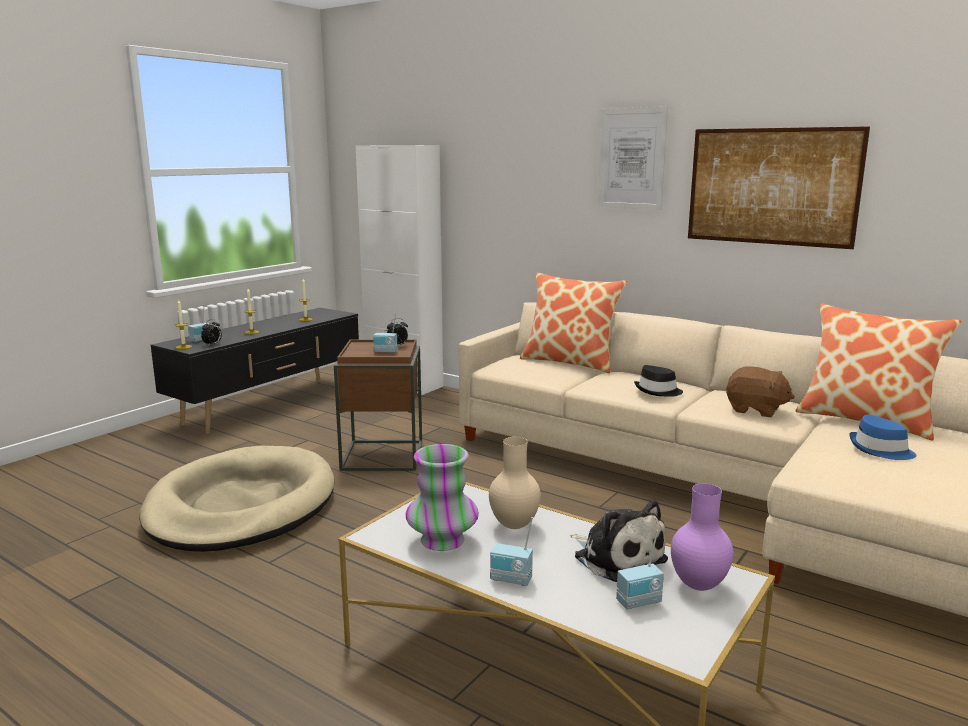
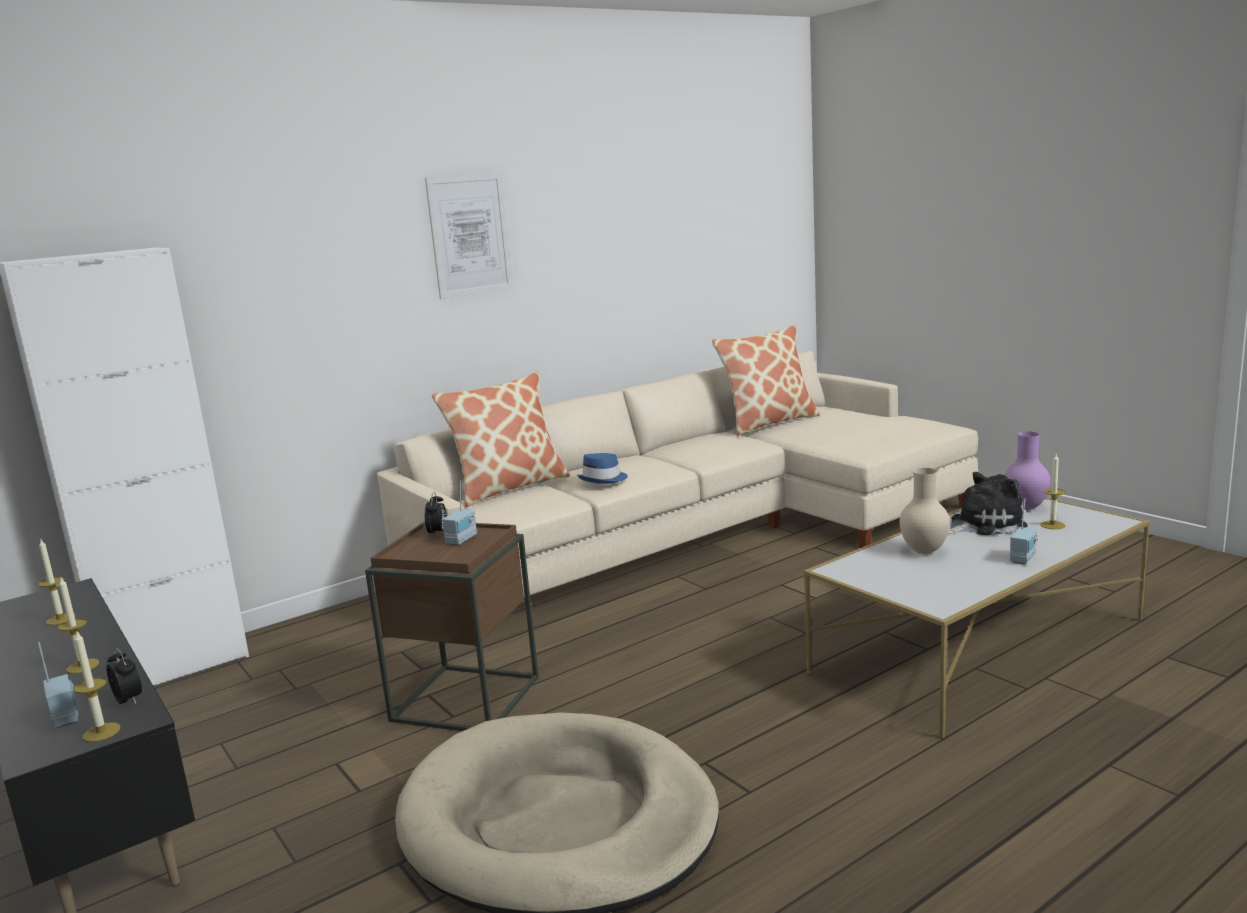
camera: 70 degrees left, 0 degrees up
(442, 541) = (953, 579): vase -> none
(639, 603) = (1052, 525): radio -> candle
(658, 391) = (650, 465): black hat -> none
(755, 410) = (724, 444): brown plush toy -> none
(772, 186) = (608, 247): picture -> none
(880, 450) = (835, 428): blue hat -> blue hat (603, 479)

